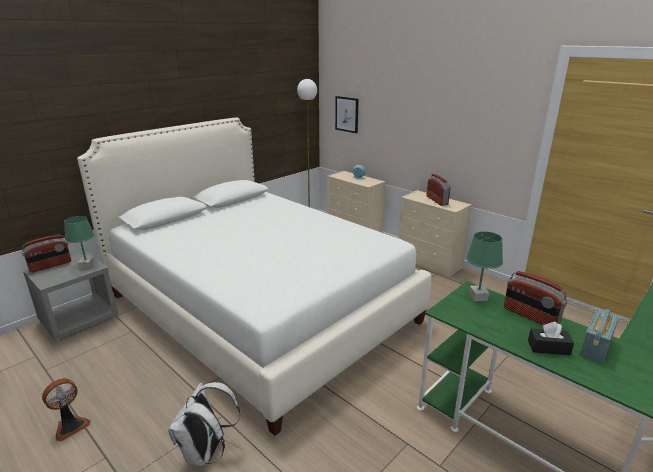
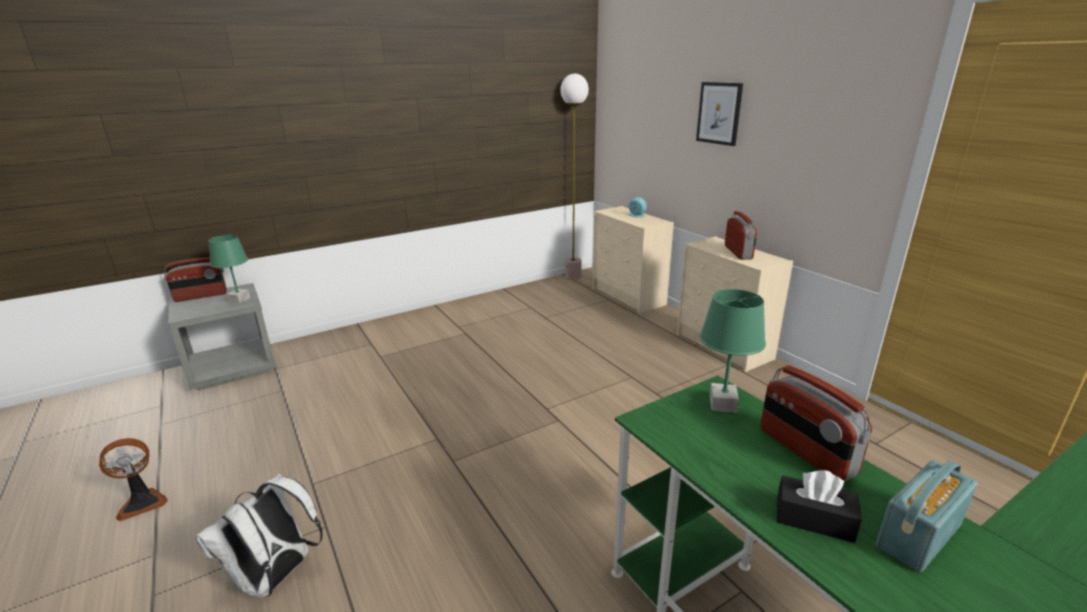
camera: 15 degrees right, 0 degrees up
(260, 307) = (453, 381): white bed -> none
(347, 114) = (628, 125): picture -> picture (719, 113)

